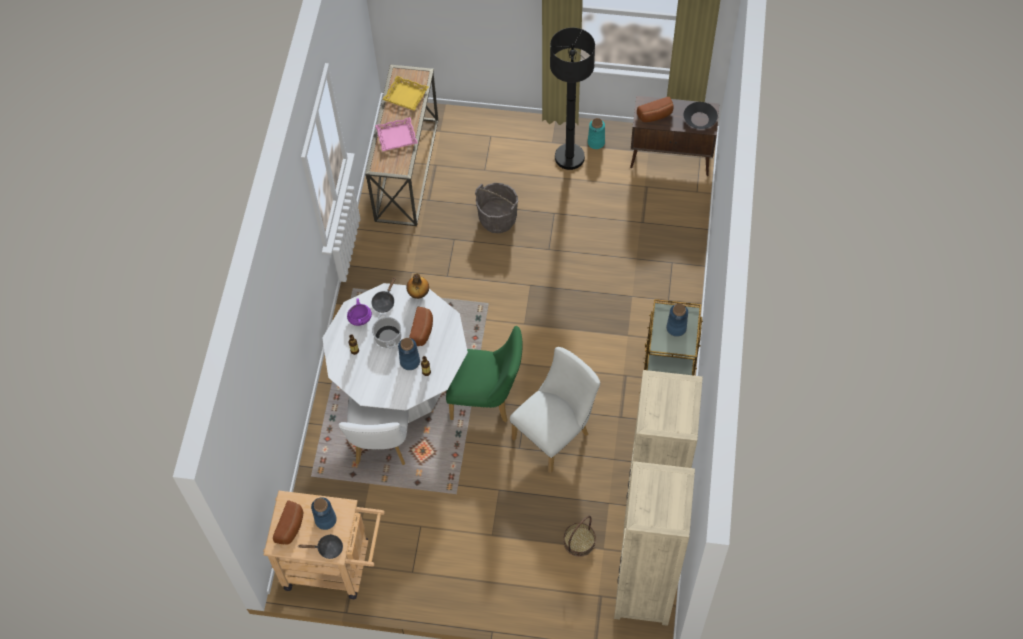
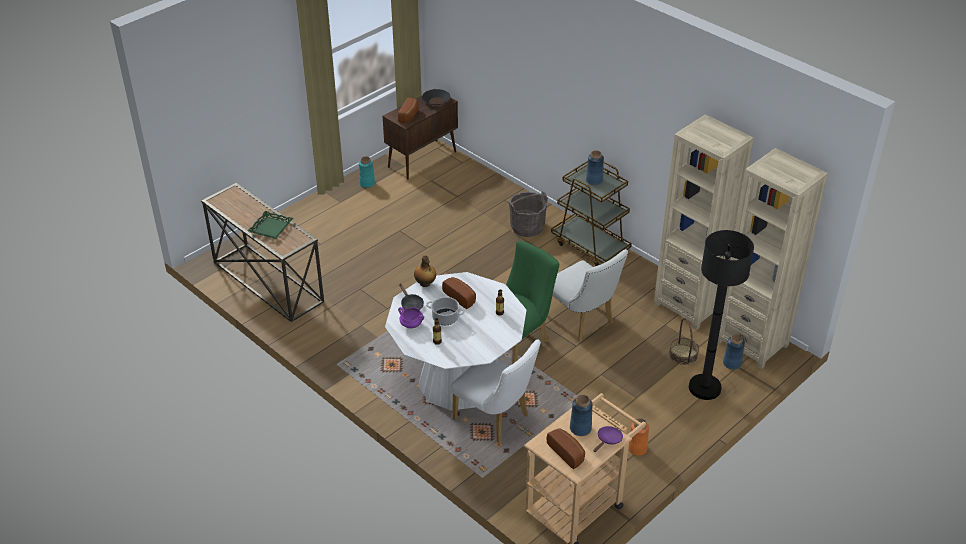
camera: 55 degrees left, 20 degrees down
(327, 548) = (608, 440): black frying pan -> purple frying pan
(396, 137) = (271, 228): pink tray -> green tray
(406, 95) = (241, 206): yellow tray -> none
(409, 361) = (480, 317): blue vase -> blue vase (731, 363)
(430, 572) = (637, 448): none -> orange vase
(498, 219) = (370, 259): grey bucket -> grey bucket (527, 227)
(555, 433) = (582, 321): white chair -> white chair turned 150 degrees clockwise
(569, 157) = (363, 200): black floor lamp -> black floor lamp (704, 388)

